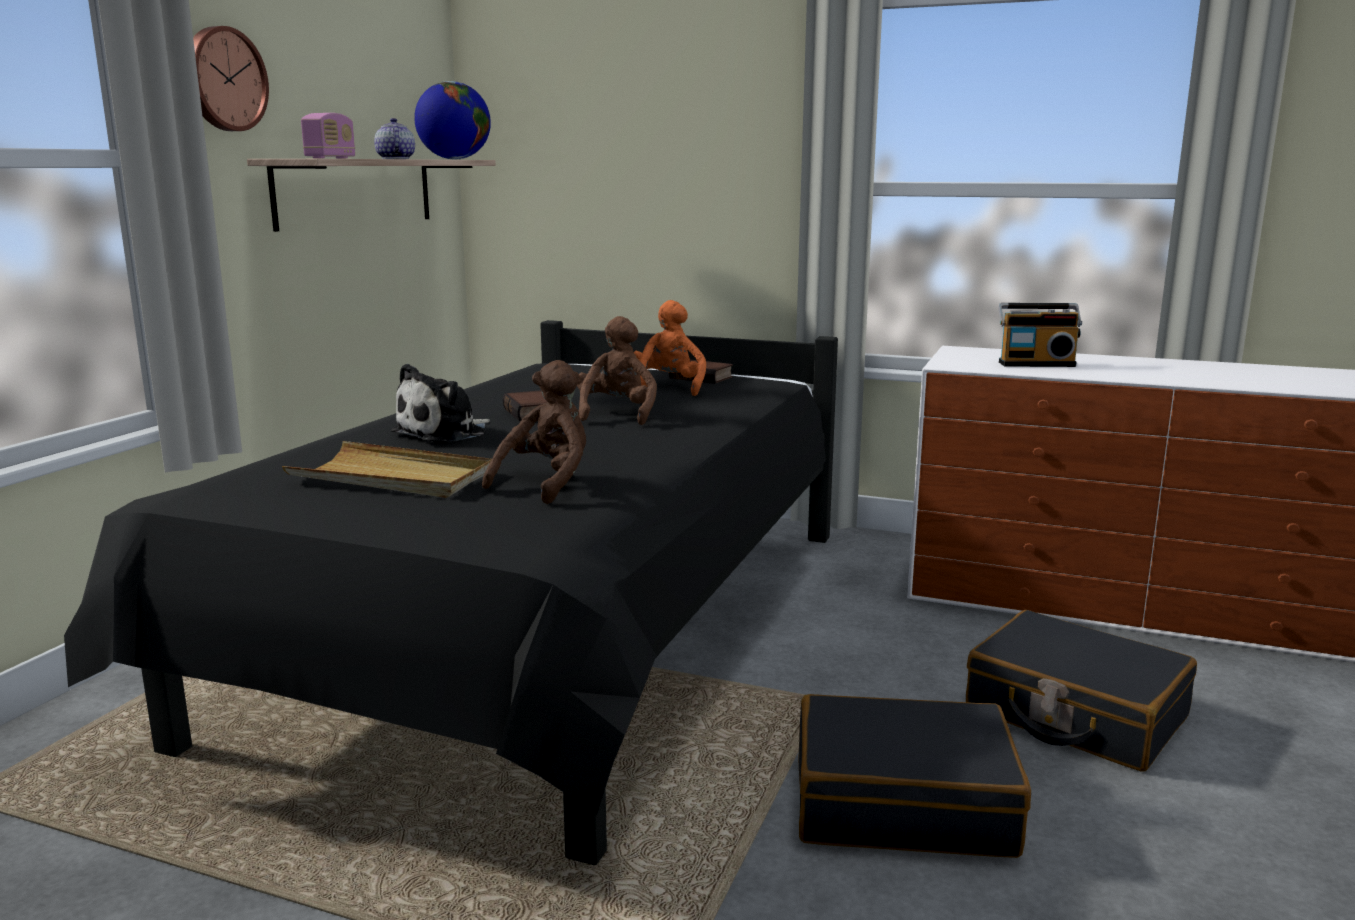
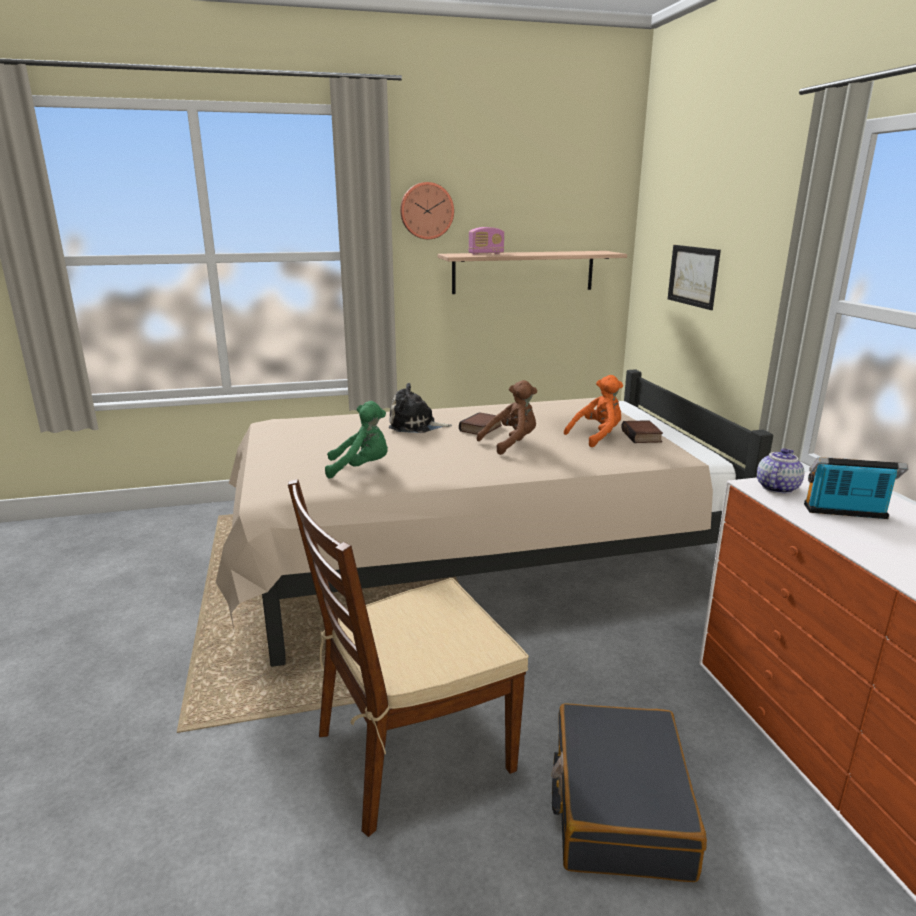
camera: 55 degrees right, 5 degrees up
(393, 477) = (330, 441): beige tray -> none
(394, 159) = (549, 252): teapot -> teapot (776, 488)
(454, 159) = (598, 252): globe -> none
(547, 483) = (361, 468): brown plush toy -> green plush toy
(553, 633) = (470, 563): black bed -> beige bed
(609, 182) = (693, 276): none -> picture
(902, 803) = (412, 752): black suitcase -> brown chair
(1035, 364) = (846, 513): radio -> radio turned 135 degrees clockwise

